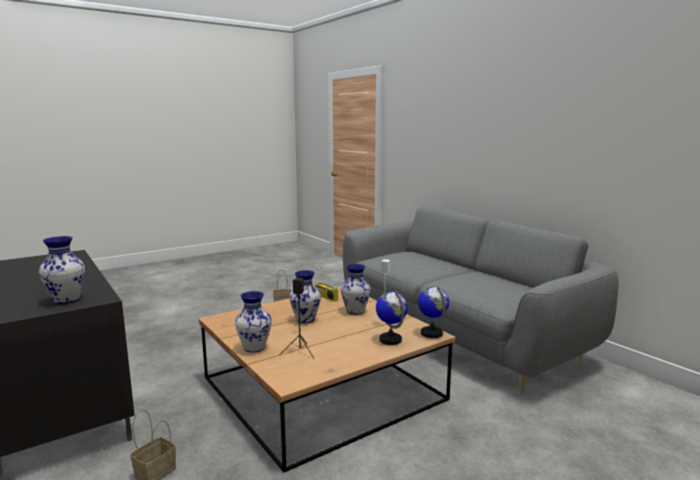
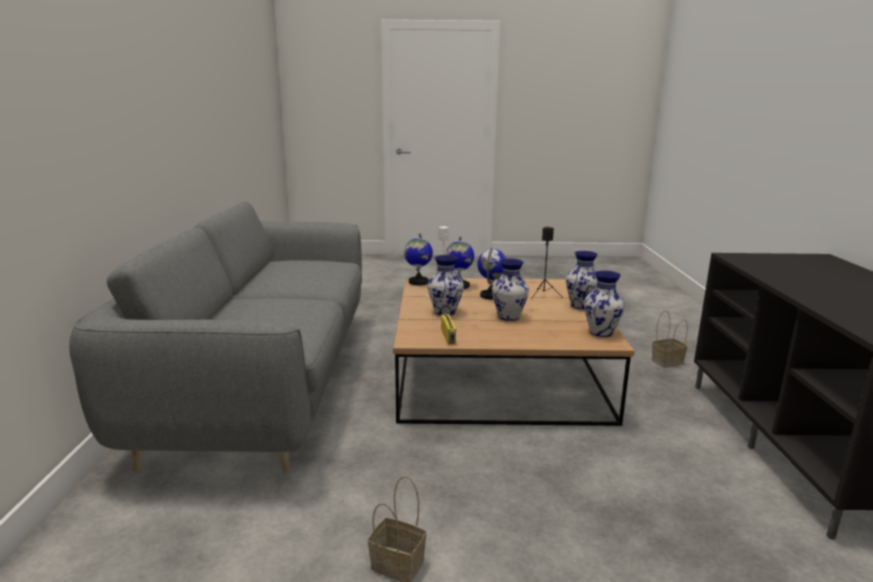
camera: 145 degrees left, 5 degrees up
(66, 300) = (770, 261): vase -> vase (601, 332)
(345, 336) = (491, 296): none -> globe

